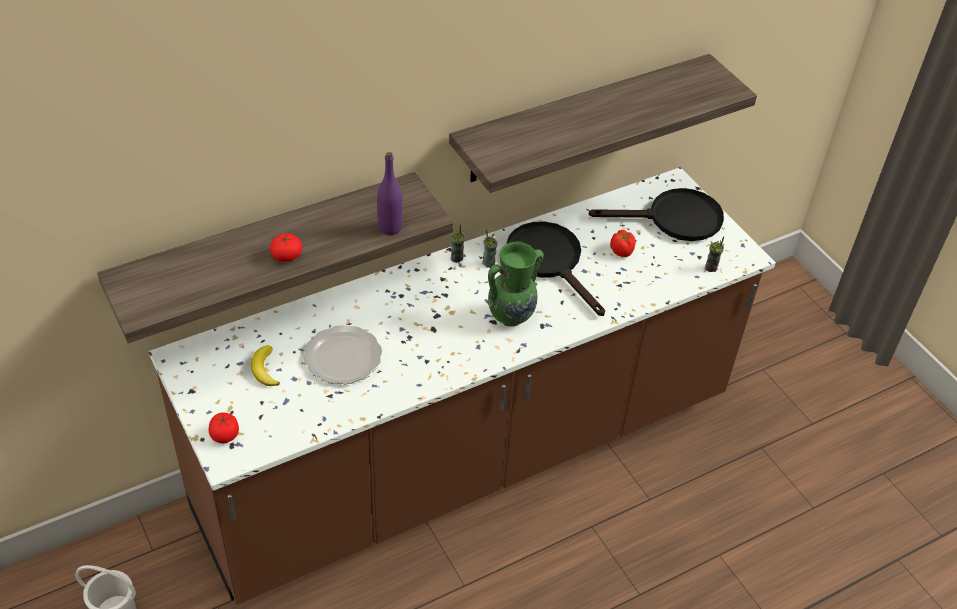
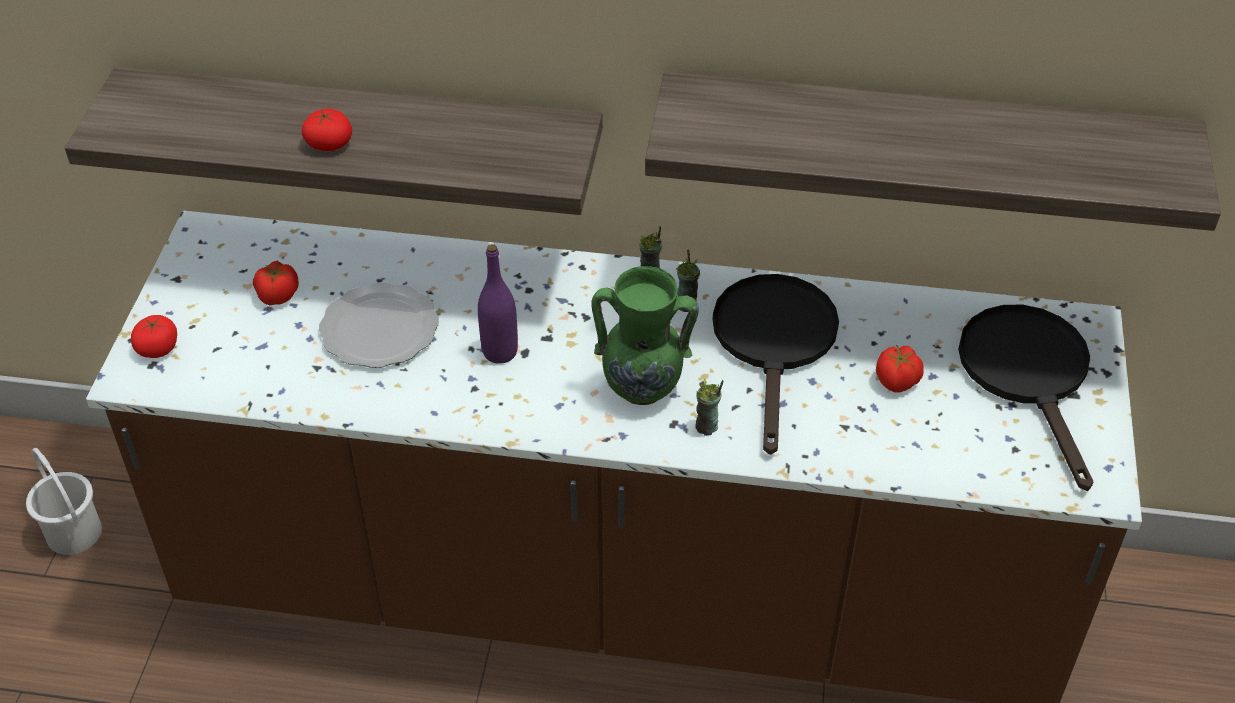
camera: 40 degrees right, 0 degrees up
(264, 369) = (278, 296): banana -> tomato
(390, 228) = (489, 168): purple bottle -> purple bottle (500, 352)
(674, 219) = (1029, 376): black frying pan -> black frying pan turned 135 degrees counterclockwise
(711, 268) = (1018, 474): cup -> cup (706, 427)

